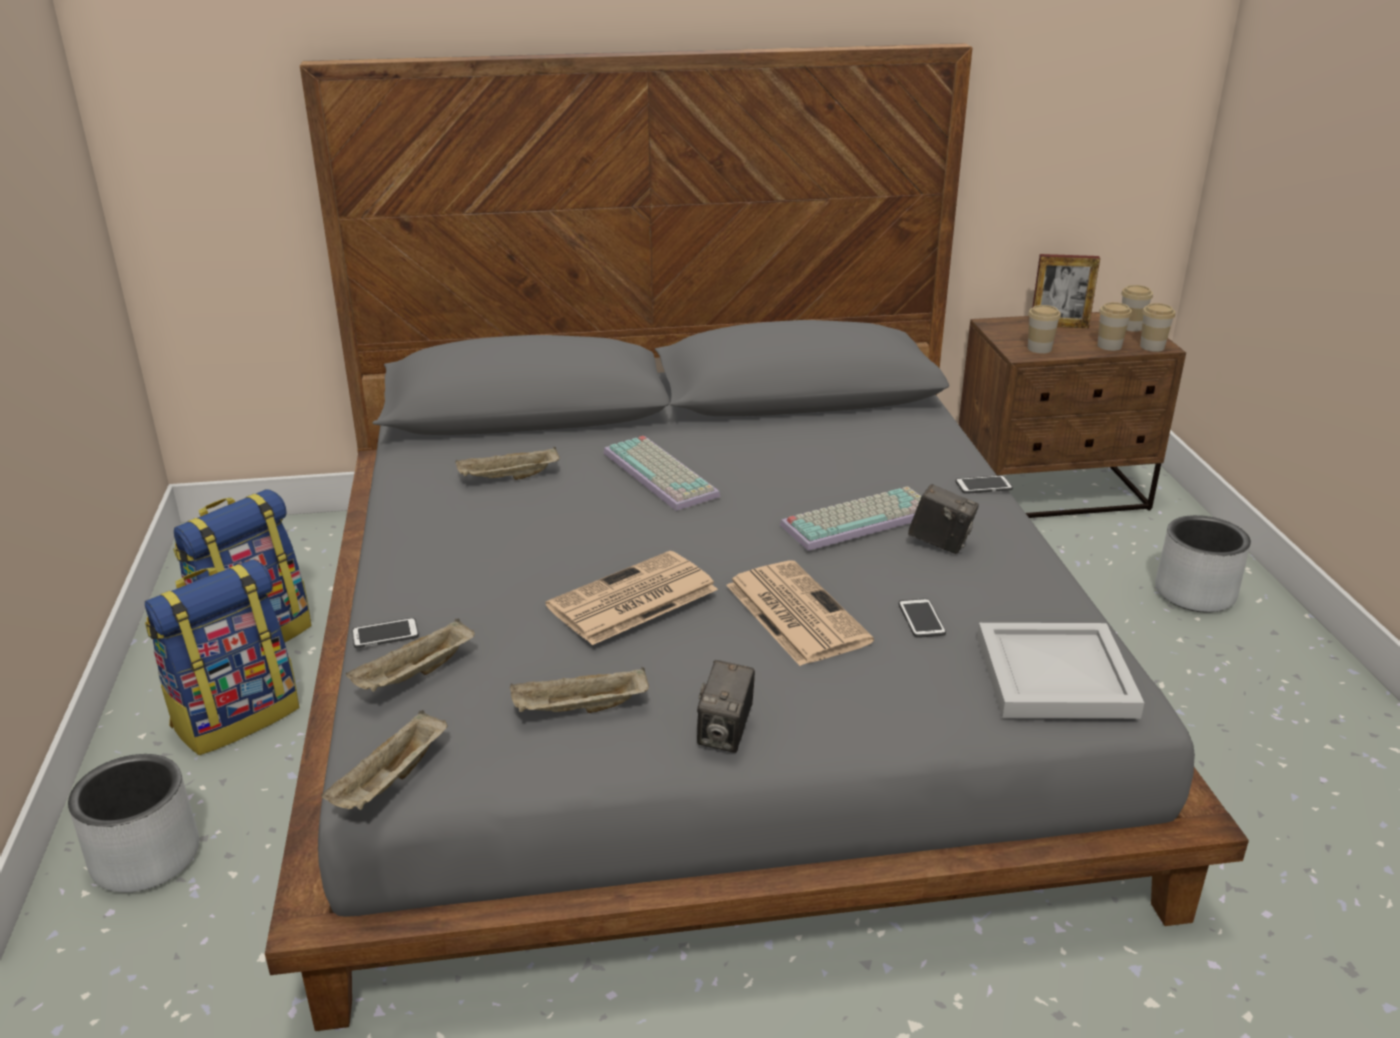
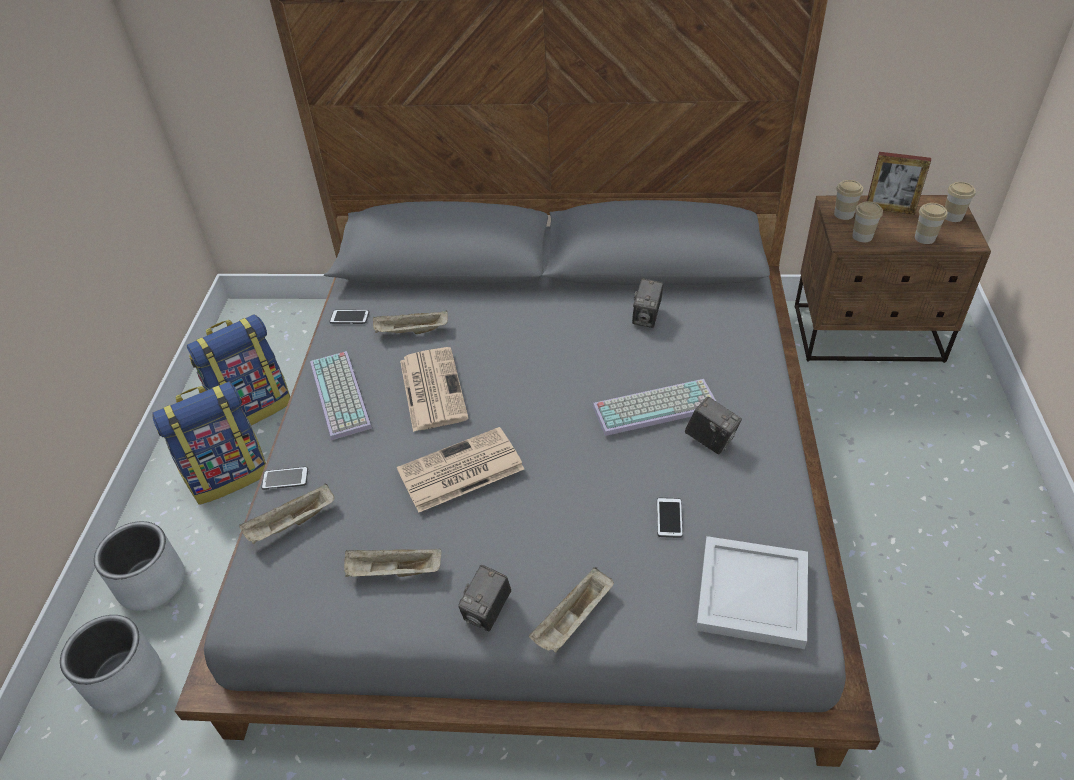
camera: 15 degrees right, 15 degrees up
(391, 782) = (252, 619): beige tray -> beige tray (573, 620)
(663, 474) = (523, 341): keyboard -> keyboard (342, 395)
(794, 612) = (575, 497): newspaper -> newspaper (432, 388)
(812, 443) = (646, 318): none -> camera
(983, 486) = (768, 380): phone -> phone (349, 317)
(1152, 347) = (962, 242): cup -> cup (843, 214)
(1194, 593) = (952, 453): grey planter -> grey planter (125, 679)

